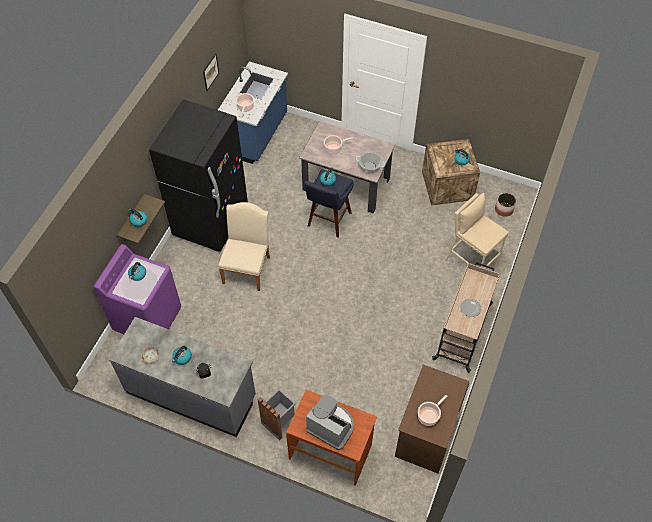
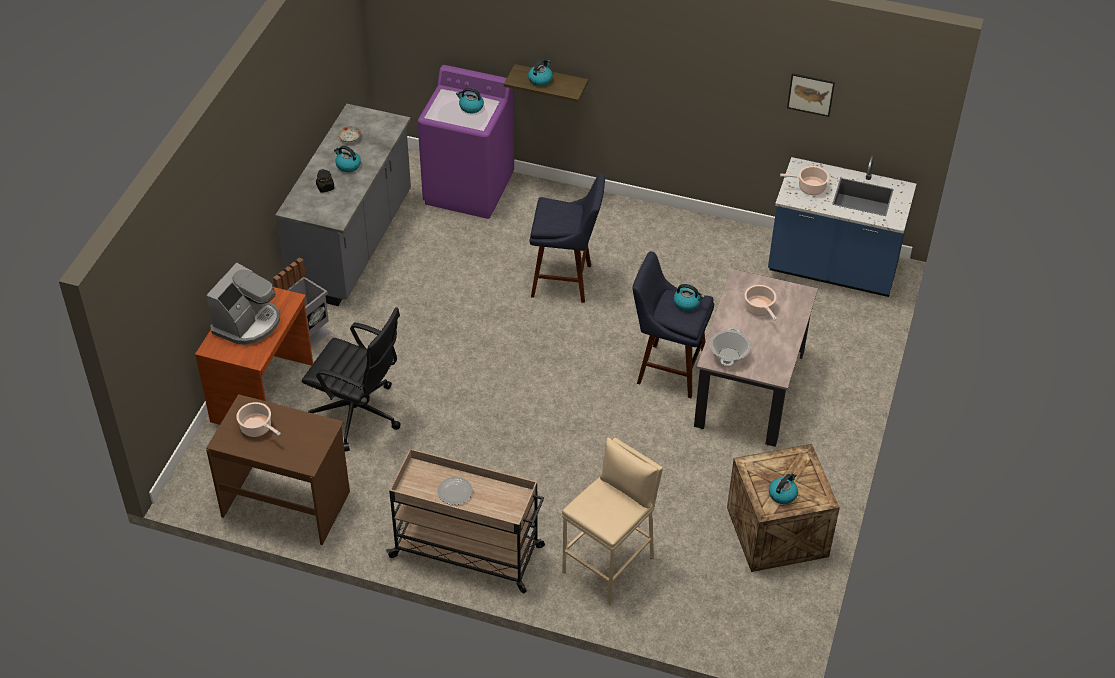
camera: 85 degrees right, 10 degrees down
(211, 221) = (645, 233): black fridge -> none
(247, 267) = (566, 281): beige chair -> blue stool
(354, 390) = (358, 415): none -> black office chair
(504, 209) = (737, 620): planter -> none

